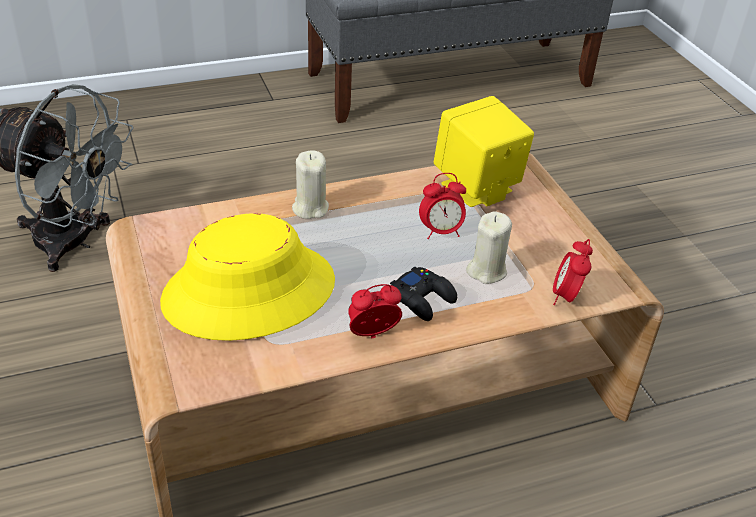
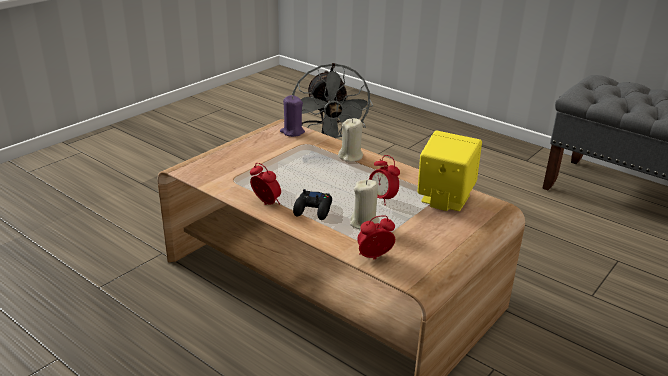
camera: 60 degrees right, 10 degrees down
(181, 227) = (292, 132): none -> purple candle
(249, 292) = (263, 162): yellow hat -> none

